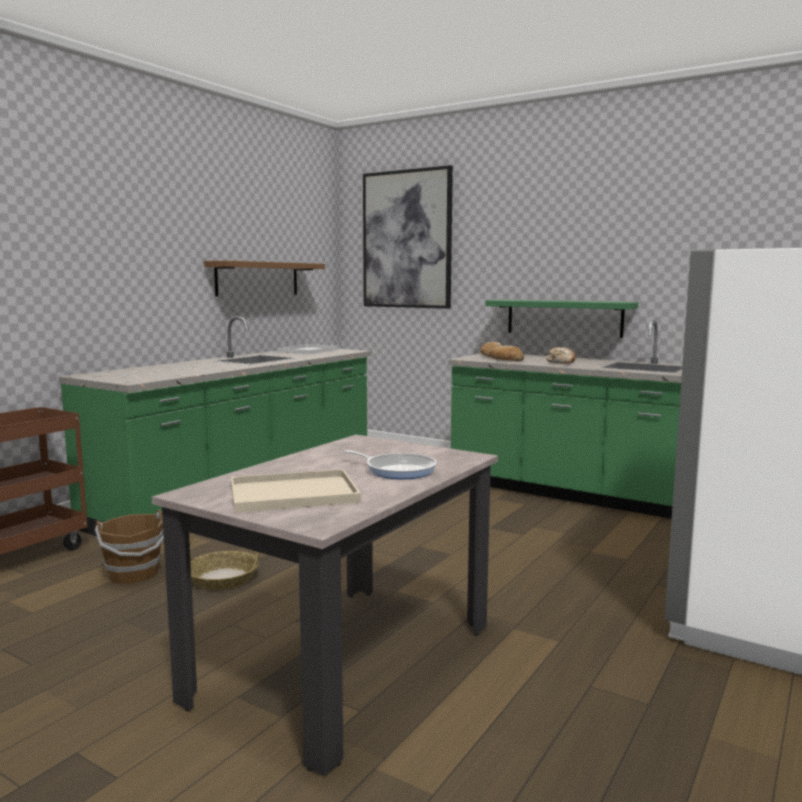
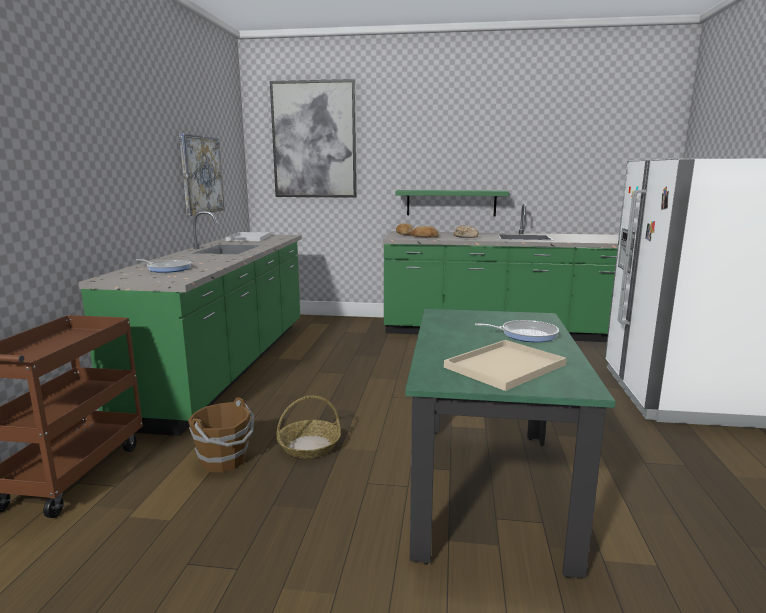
camera: 25 degrees left, 5 degrees up
(153, 372) = (167, 269): none -> frying pan
(257, 279) = (201, 175): brown shelf -> picture
(345, 662) = (487, 489): beige dining table -> green dining table

